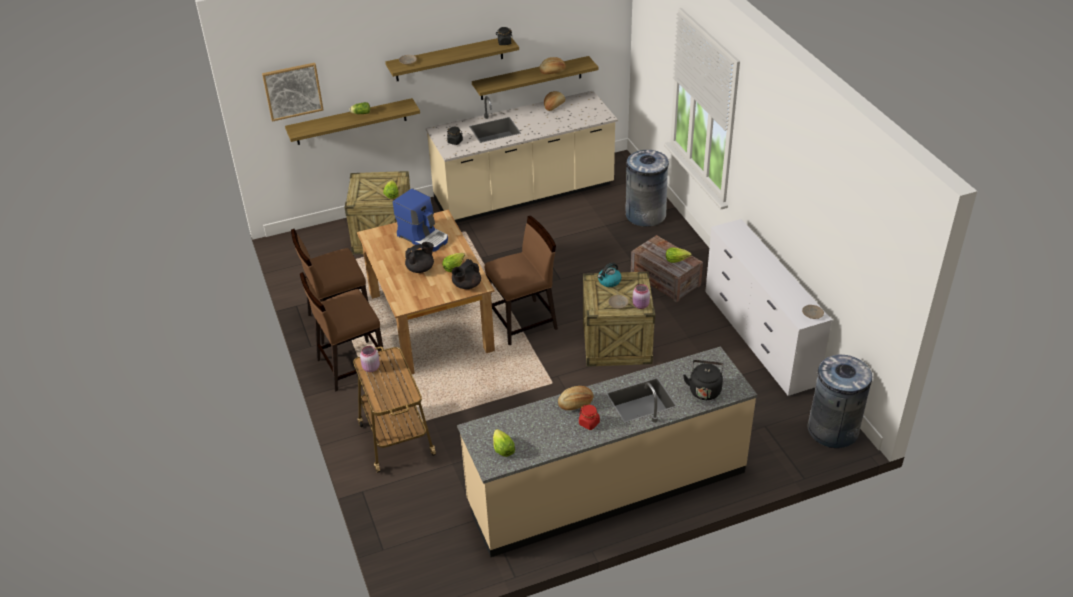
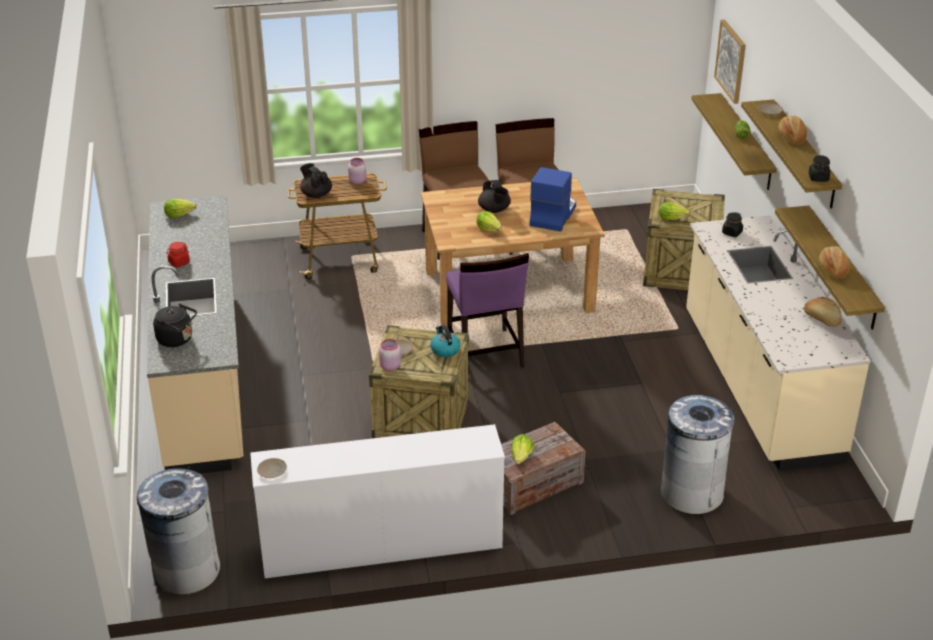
camera: 100 degrees right, 5 degrees down
(423, 237) = (552, 215): coffee machine -> coffee machine turned 150 degrees clockwise
(466, 285) = (453, 234): black teapot -> black teapot (316, 194)
(523, 322) = (484, 354): brown chair -> purple chair
(576, 403) = (210, 259): bread -> bread (791, 137)

